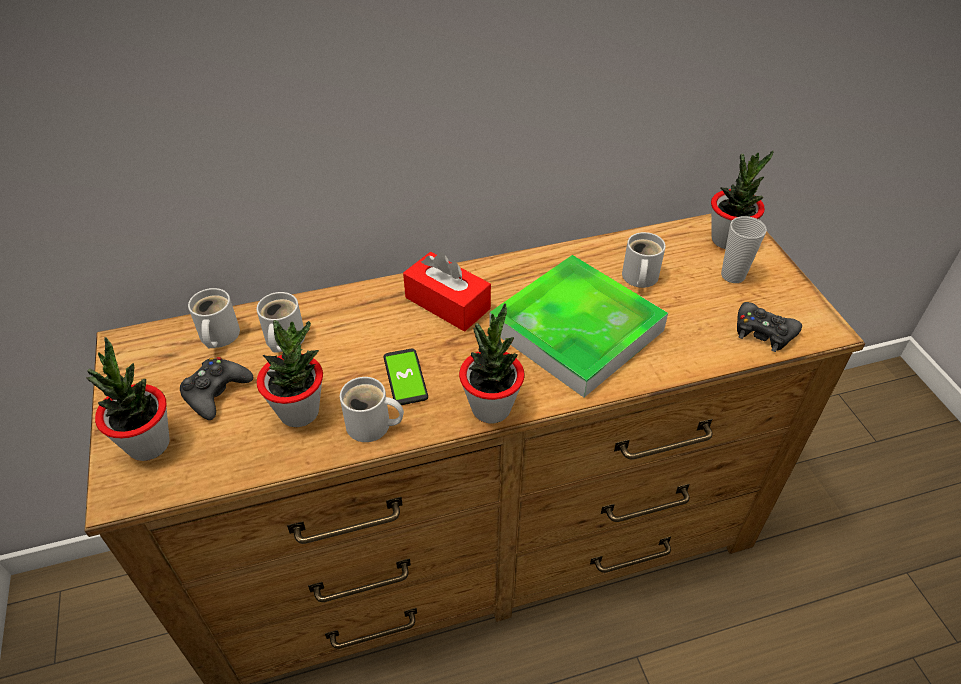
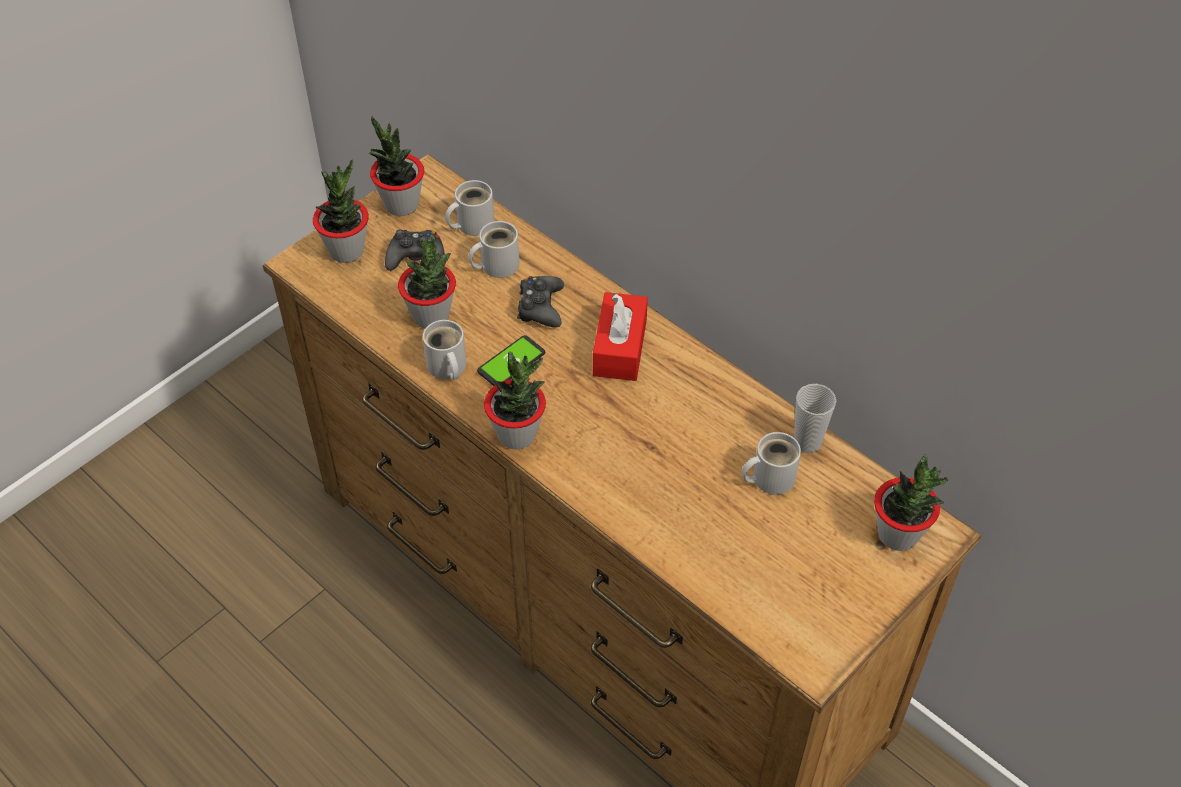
camera: 60 degrees right, 5 degrees up
(137, 376) = (401, 204): none -> potted plant
(576, 330) = (655, 456): tray -> none
(733, 275) = (838, 557): cup -> cup (807, 442)
(763, 332) = (765, 609): black game controller -> black game controller (540, 307)

